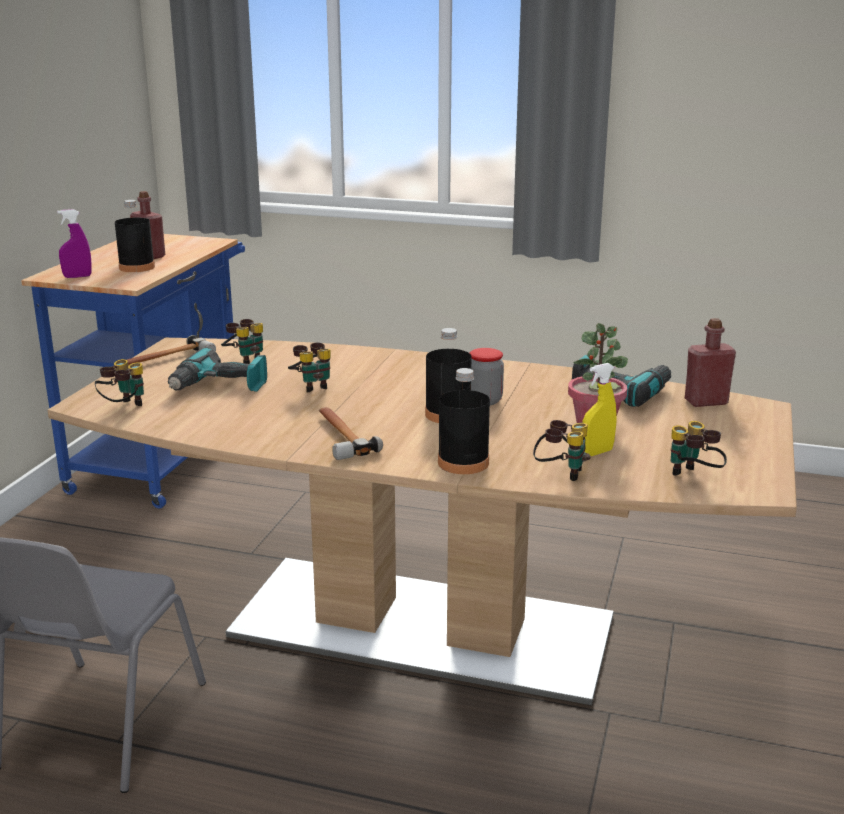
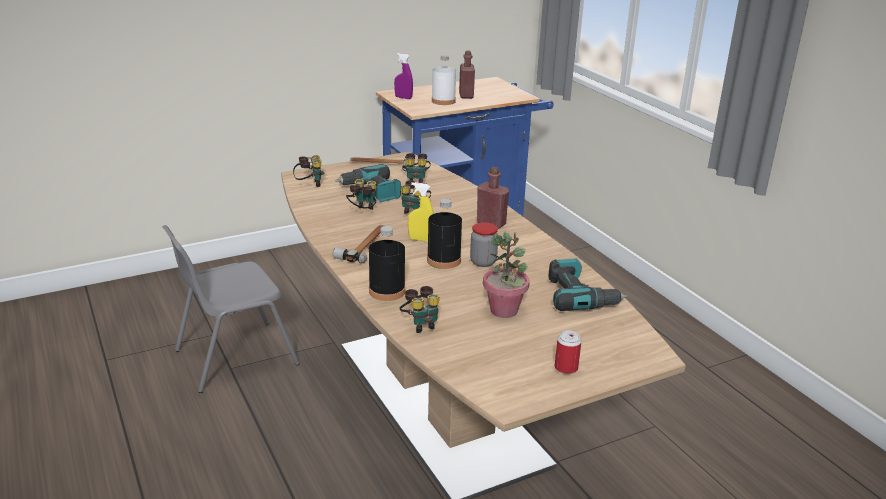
camera: 45 degrees right, 5 degrees up
(137, 267) = (443, 101): black bottle -> white bottle
(596, 452) = (469, 325): yellow spray bottle -> yellow spray bottle (420, 239)
(693, 478) = (486, 370): binoculars -> binoculars (363, 212)
(706, 402) = (621, 332): red bottle -> red bottle (491, 223)
(735, 445) = (566, 368): none -> can

